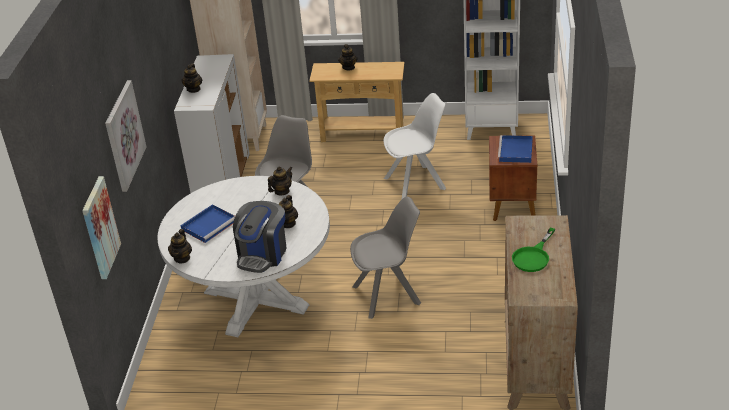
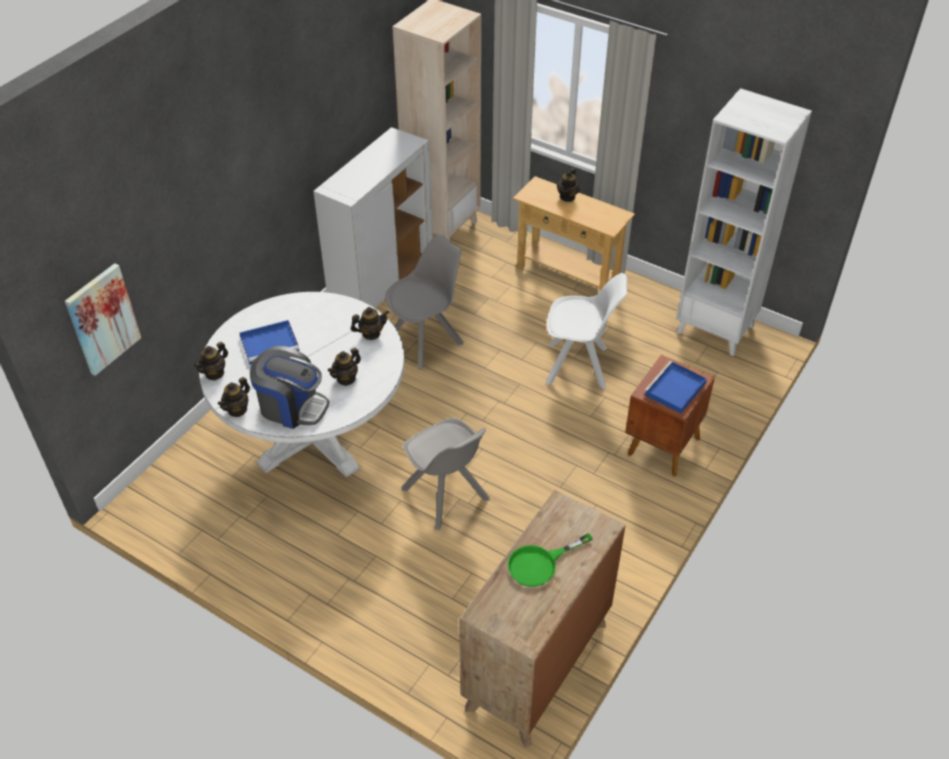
camera: 25 degrees right, 10 degrees up
(123, 135) = (188, 217): picture -> none
(193, 89) = (353, 170): teapot -> teapot (237, 409)
(262, 254) = (292, 406): coffee machine -> coffee machine turned 120 degrees counterclockwise
(388, 295) = (446, 496): grey chair -> grey chair turned 45 degrees clockwise

